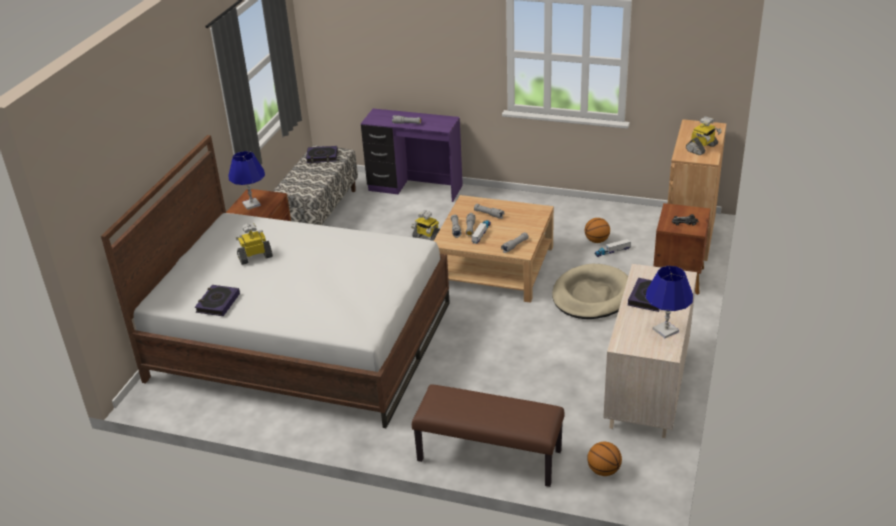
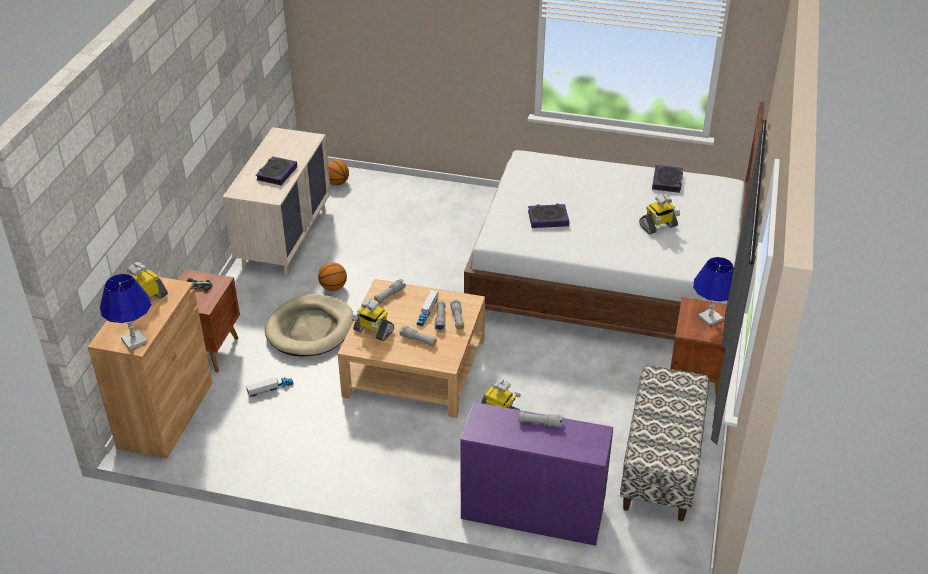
camera: 175 degrees right, 5 degrees up
(322, 157) = (668, 446): book -> book (548, 218)
(488, 456) = (423, 191): brown bench -> none
(526, 220) = (373, 331): none -> toy robot
(597, 241) = (285, 406): basketball -> basketball (333, 287)
(665, 330) = (273, 148): blue table lamp -> blue table lamp (134, 340)

